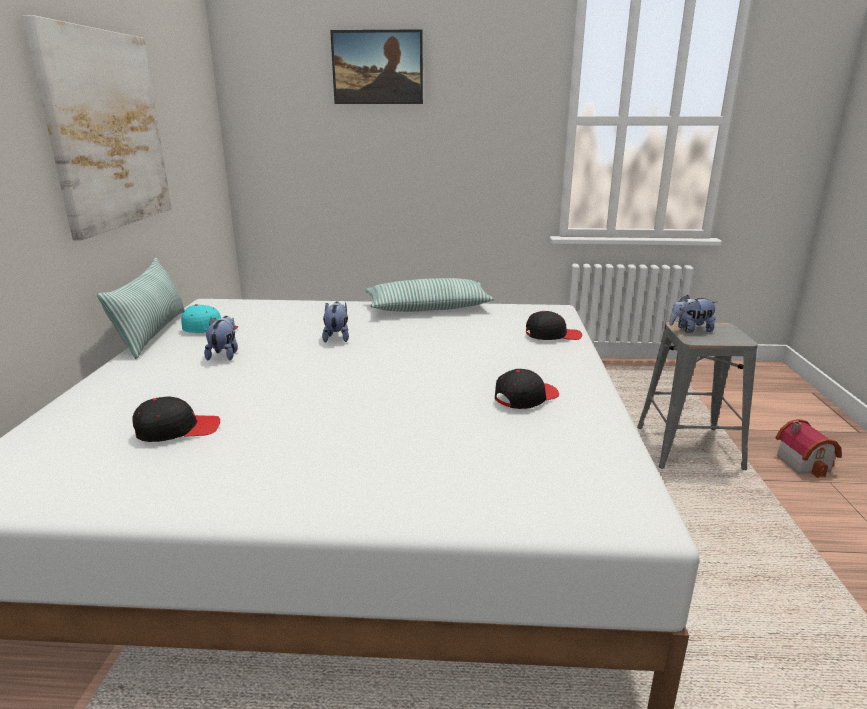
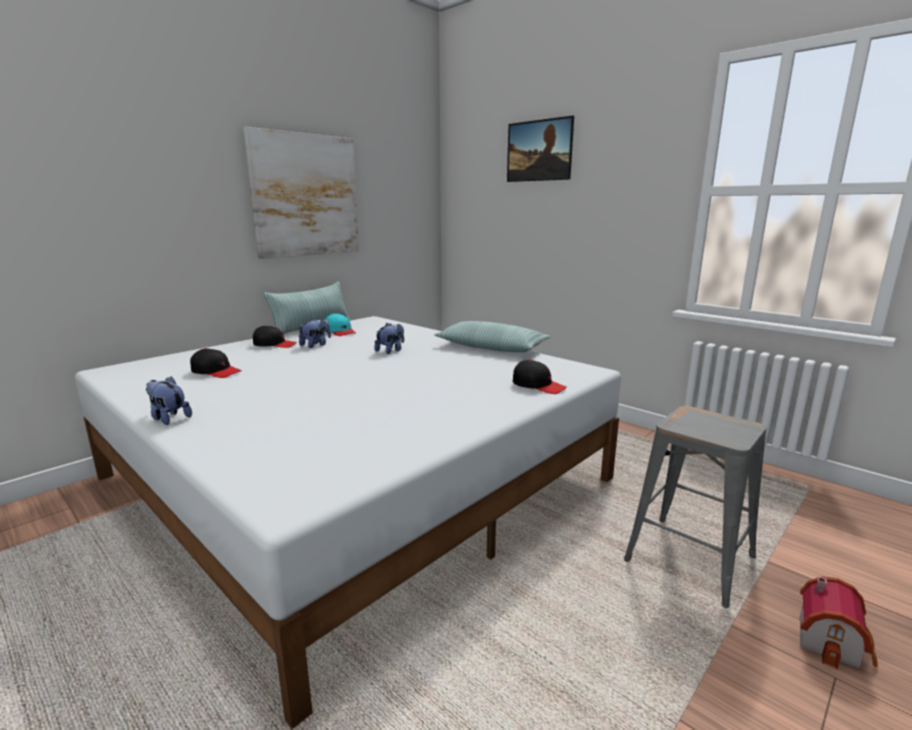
camera: 40 degrees right, 5 degrees down
(526, 398) = (410, 415): black cap -> black cap (274, 344)
(690, 330) = (694, 417): plush toy -> plush toy (169, 418)

